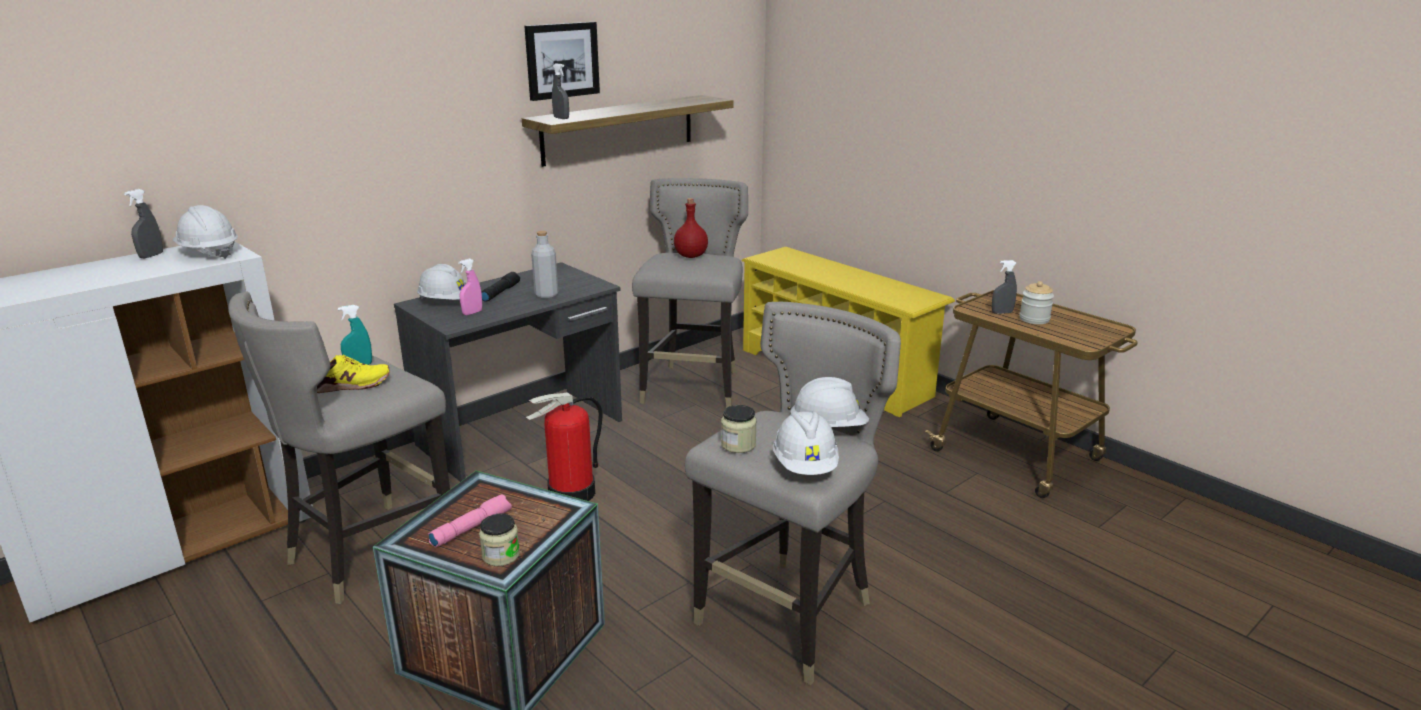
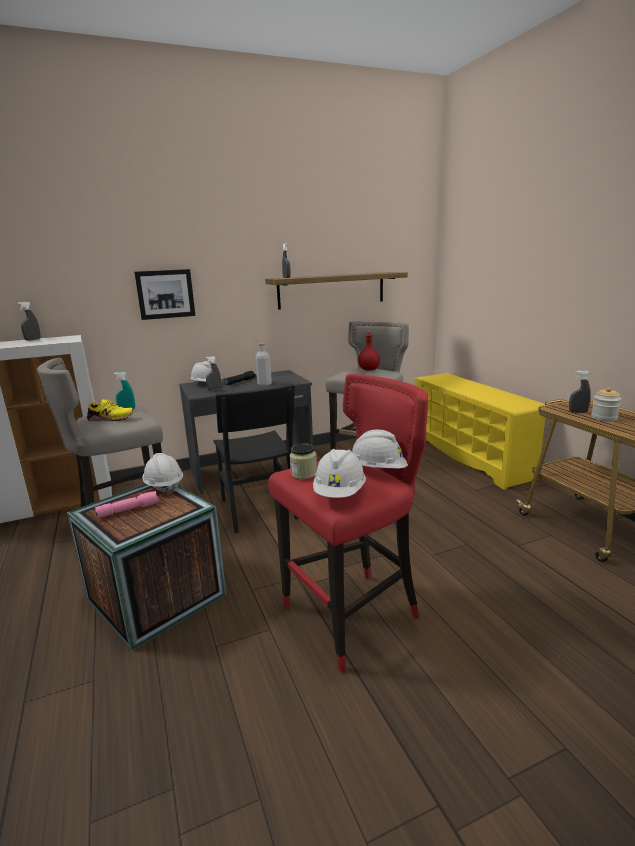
camera: 20 degrees right, 5 degrees down
(208, 253) = (59, 339): white hard hat -> white hard hat (164, 486)
(472, 313) = (214, 390): pink spray bottle -> grey spray bottle
(501, 555) = (129, 529): jar -> none
(561, 60) = (293, 244): picture -> picture (165, 294)
(572, 493) = (258, 509): fire extinguisher -> black chair
(789, 617) = (353, 615): grey stool -> red stool

